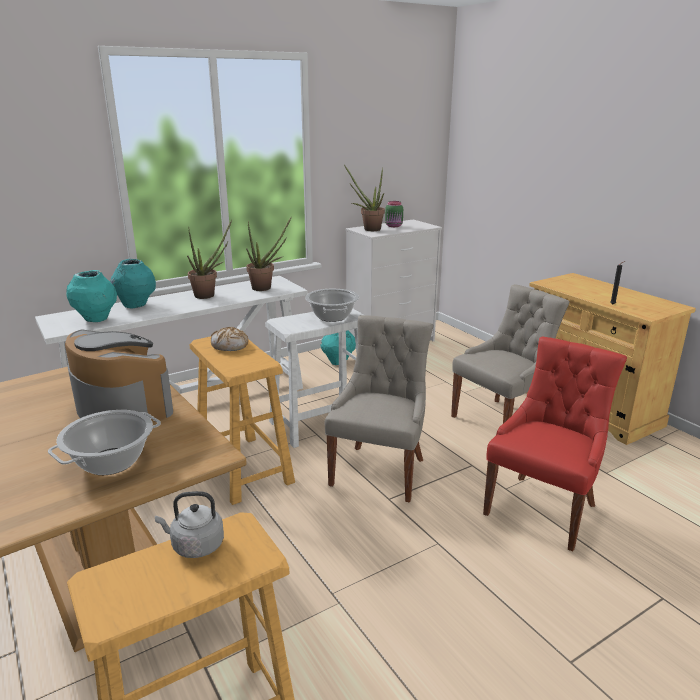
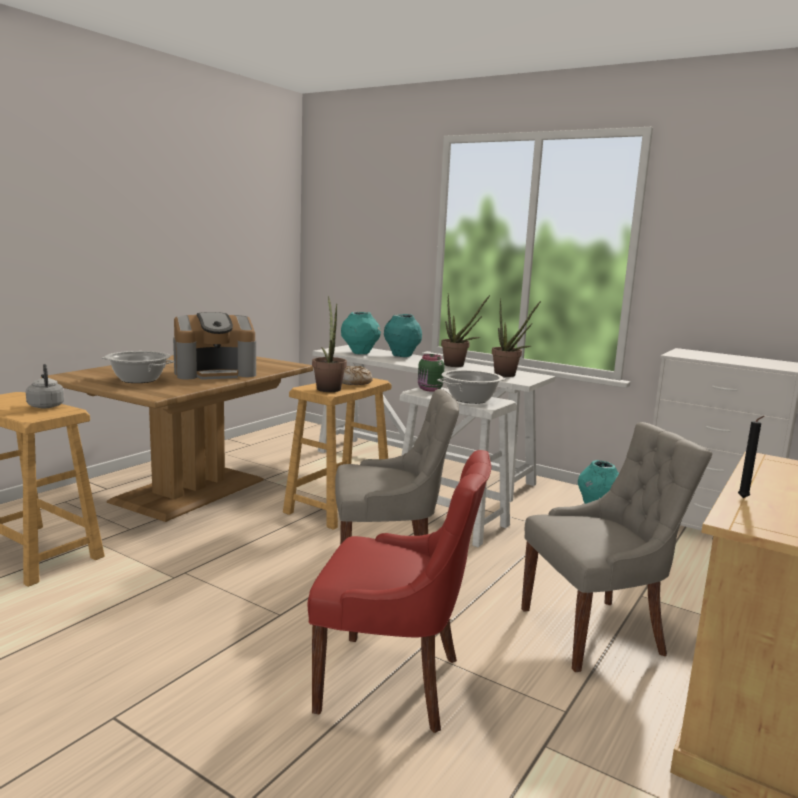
camera: 65 degrees right, 10 degrees down
(121, 407) = (215, 373): coffee machine -> coffee machine turned 45 degrees clockwise
(368, 229) = (693, 353): potted plant -> potted plant (328, 388)
(394, 226) = (740, 358): green jar -> green jar (429, 389)
(500, 420) = (595, 632): grey chair -> grey chair turned 45 degrees counterclockwise

